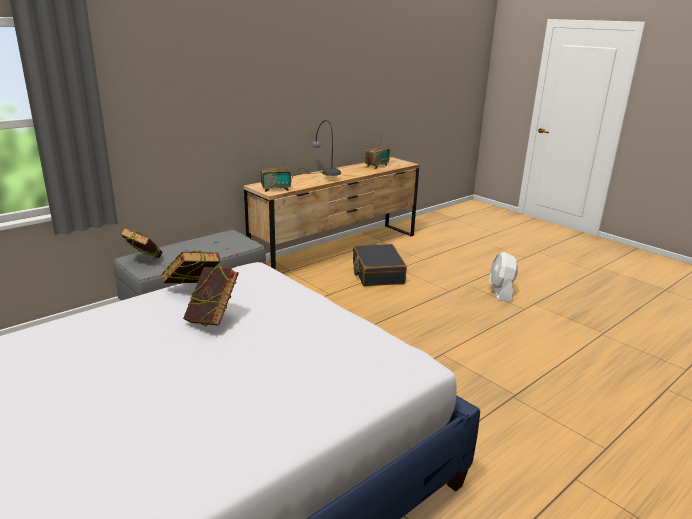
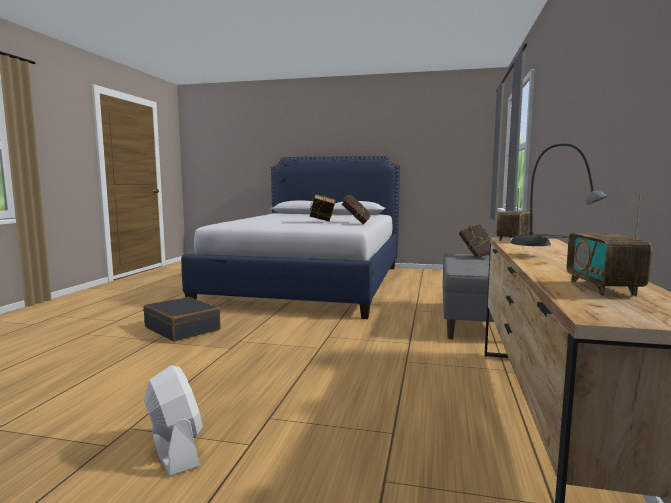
camera: 145 degrees right, 15 degrees down
(377, 273) = (406, 408): black suitcase -> black suitcase (183, 328)

